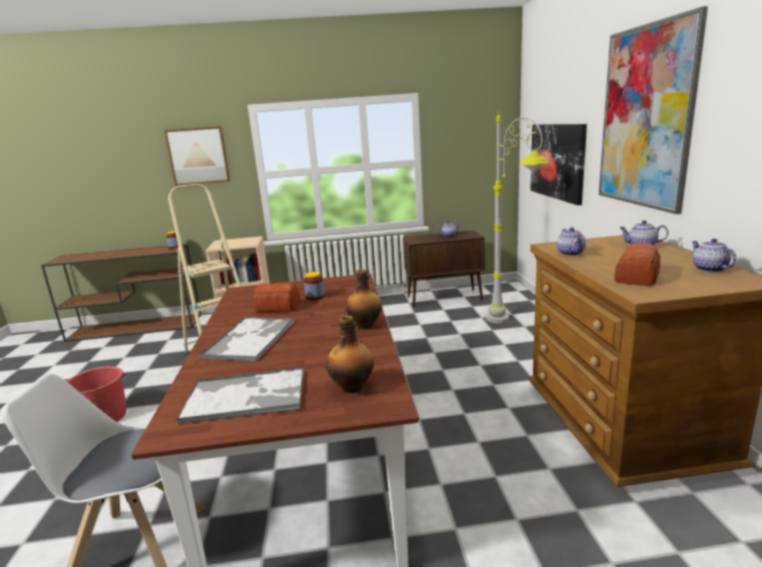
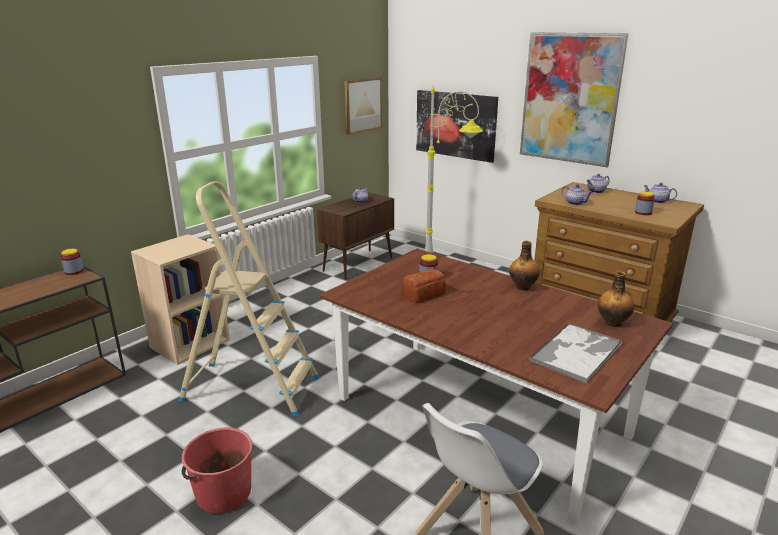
camera: 45 degrees left, 5 degrees up
(198, 156) = (89, 138): picture -> picture (362, 105)
(250, 339) = (474, 322): tray -> none
(638, 277) = (643, 212): bread -> jar

